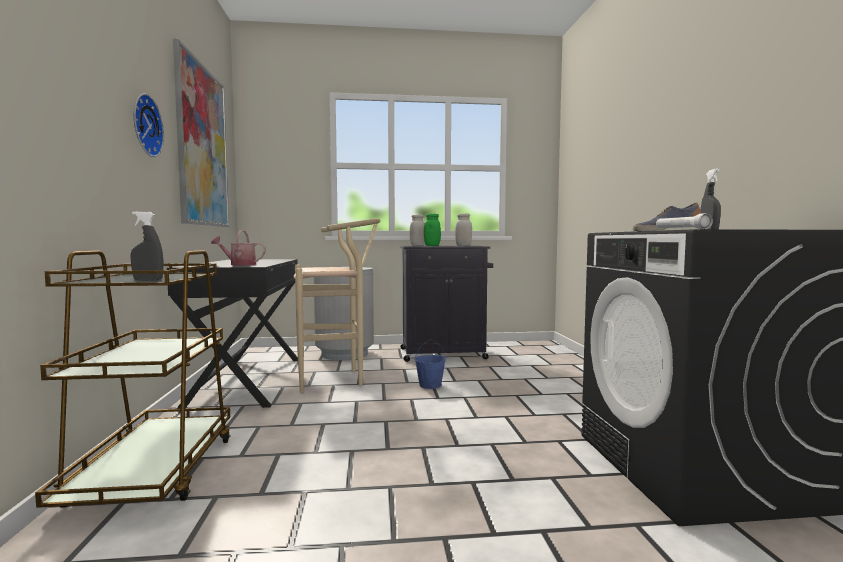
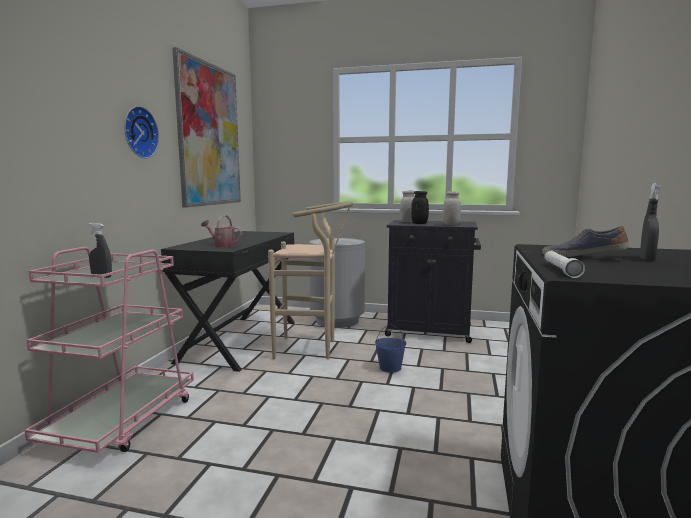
camera: 20 degrees right, 5 degrees up
(154, 472) = (122, 421): brown cart -> pink cart
(432, 245) = (419, 223): green jar -> black jar

